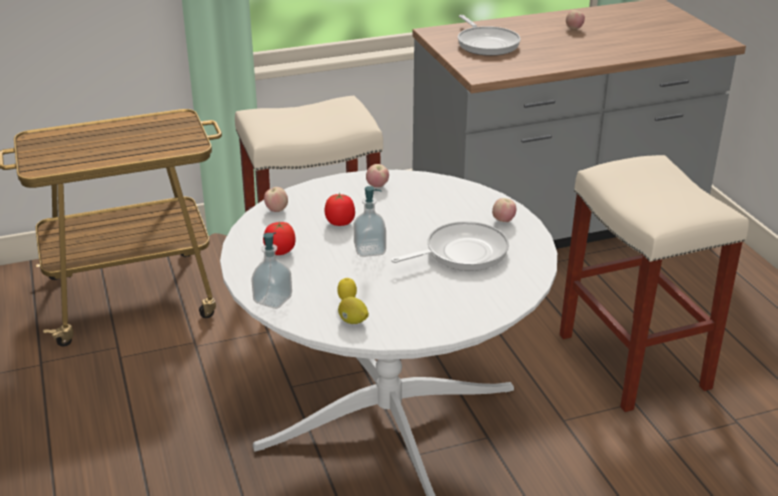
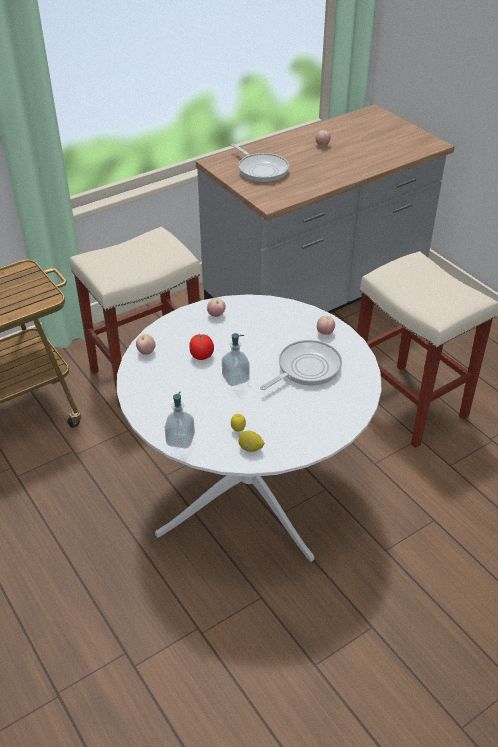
camera: 15 degrees left, 10 degrees up
(280, 251) = (166, 392): tomato -> none

